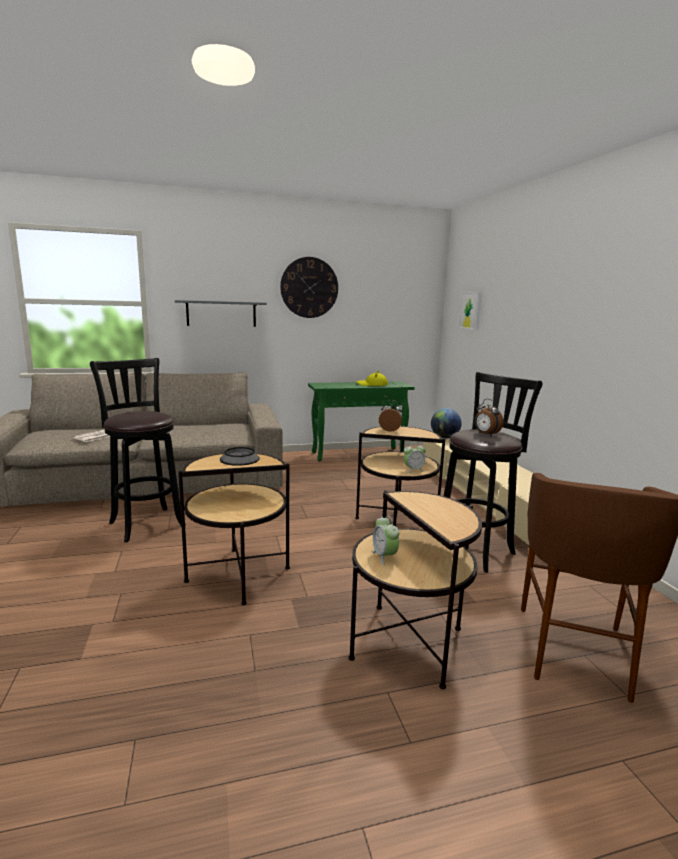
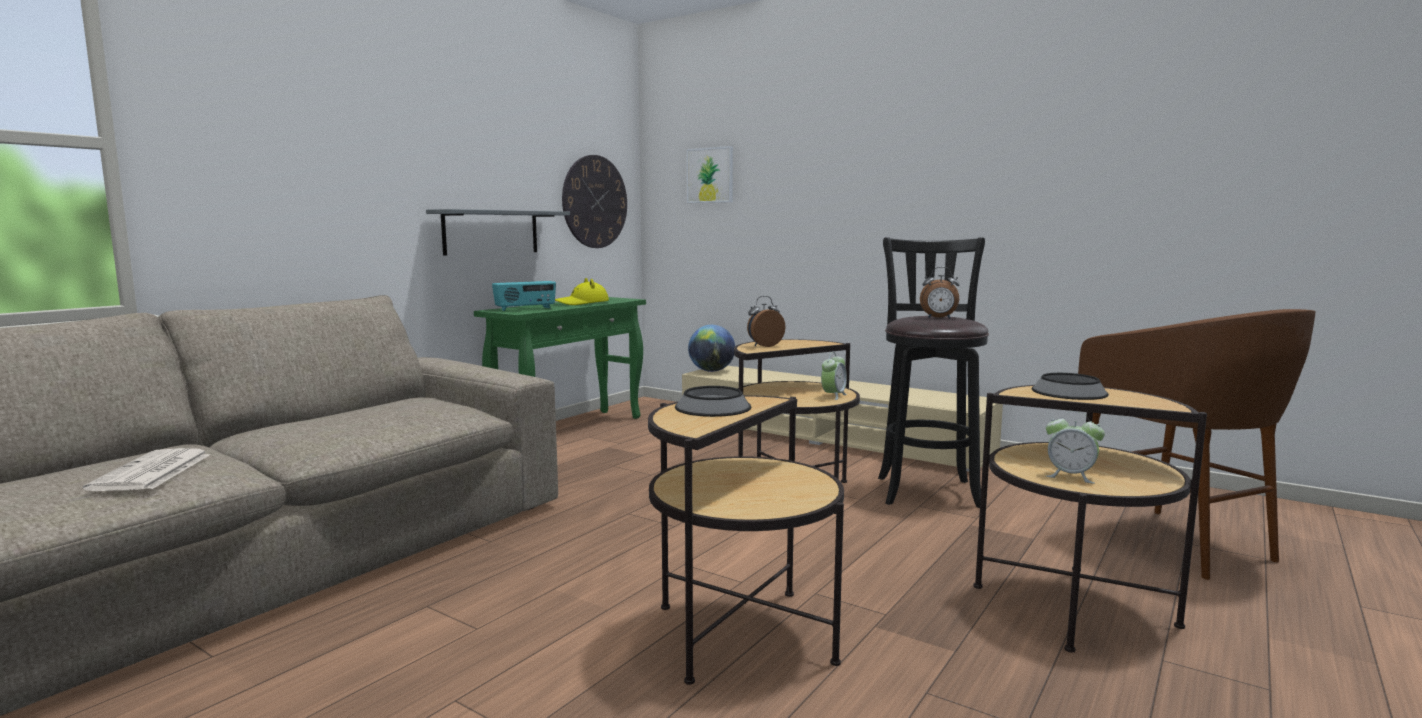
camera: 40 degrees left, 5 degrees down
(145, 522) = (400, 637): black stool -> none
(221, 313) = (300, 175): grey shelf -> grey shelf (491, 232)
(309, 287) = (459, 131): wall clock -> wall clock (595, 202)
(331, 385) = (525, 309): none -> radio
(433, 504) = (1069, 392): none -> bowl

